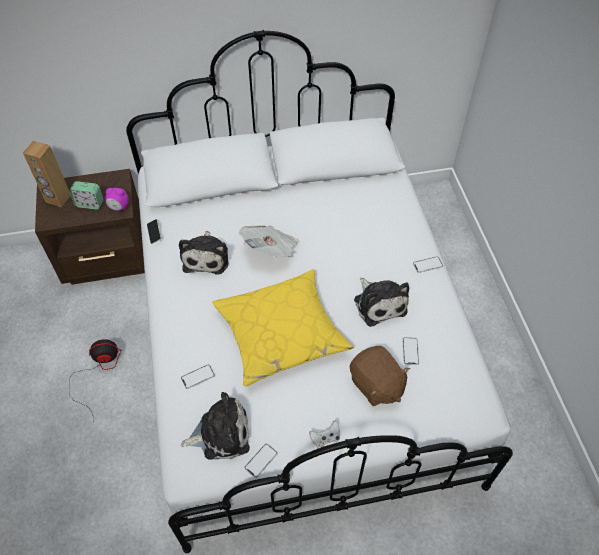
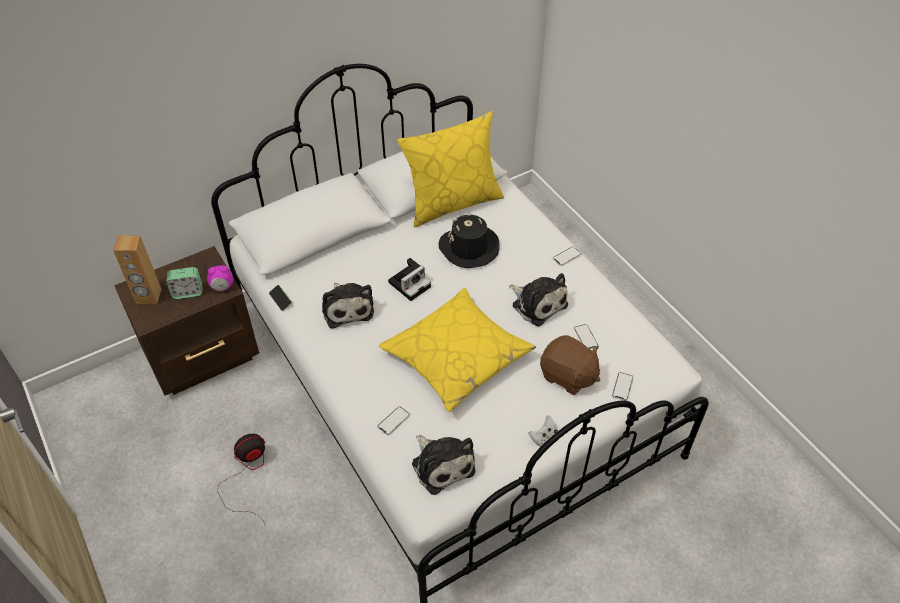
camera: 20 degrees left, 5 degrees down
(221, 433) = (441, 464): plush toy -> plush toy turned 90 degrees clockwise
(261, 460) = (492, 475): phone -> phone (622, 386)
(271, 250) = (410, 283): newspaper -> camera
(339, 231) = (469, 248): none -> black hat
(344, 183) = (452, 202): none -> yellow pillow

